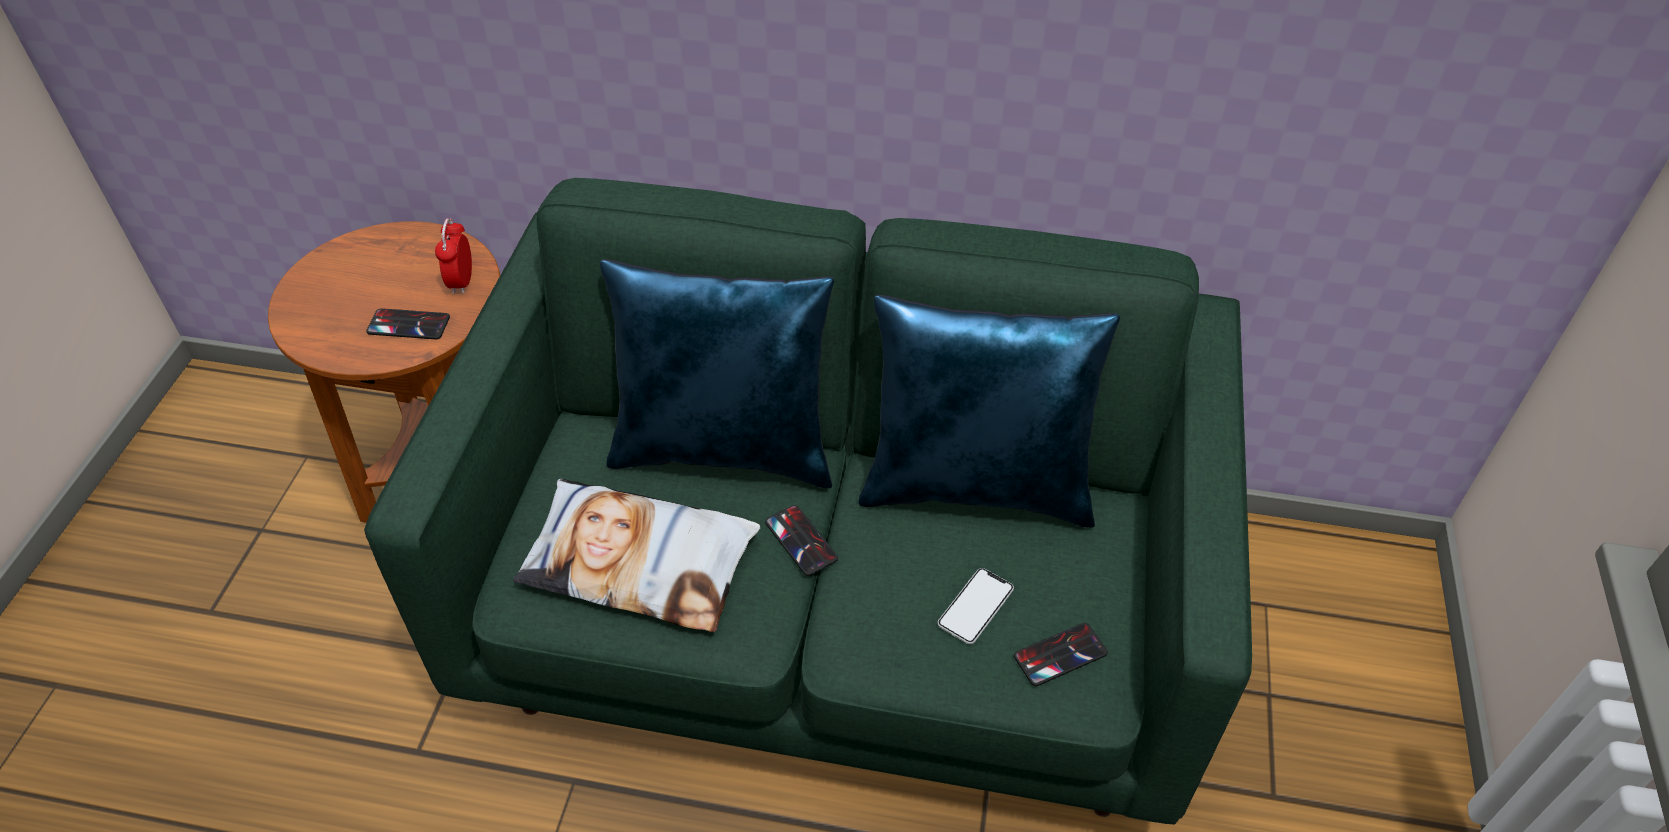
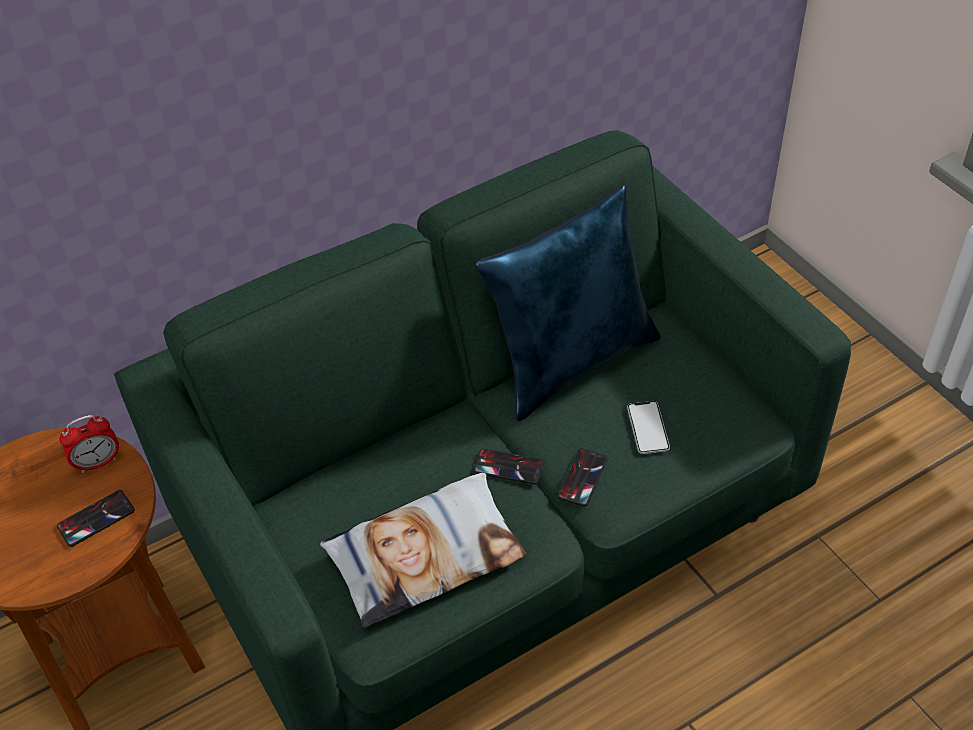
camera: 40 degrees left, 0 degrees up
(462, 281) = (98, 462): alarm clock -> alarm clock turned 75 degrees counterclockwise
(726, 449) = (396, 448): blue pillow -> none
(1060, 654) = (718, 419): phone -> phone (582, 477)

